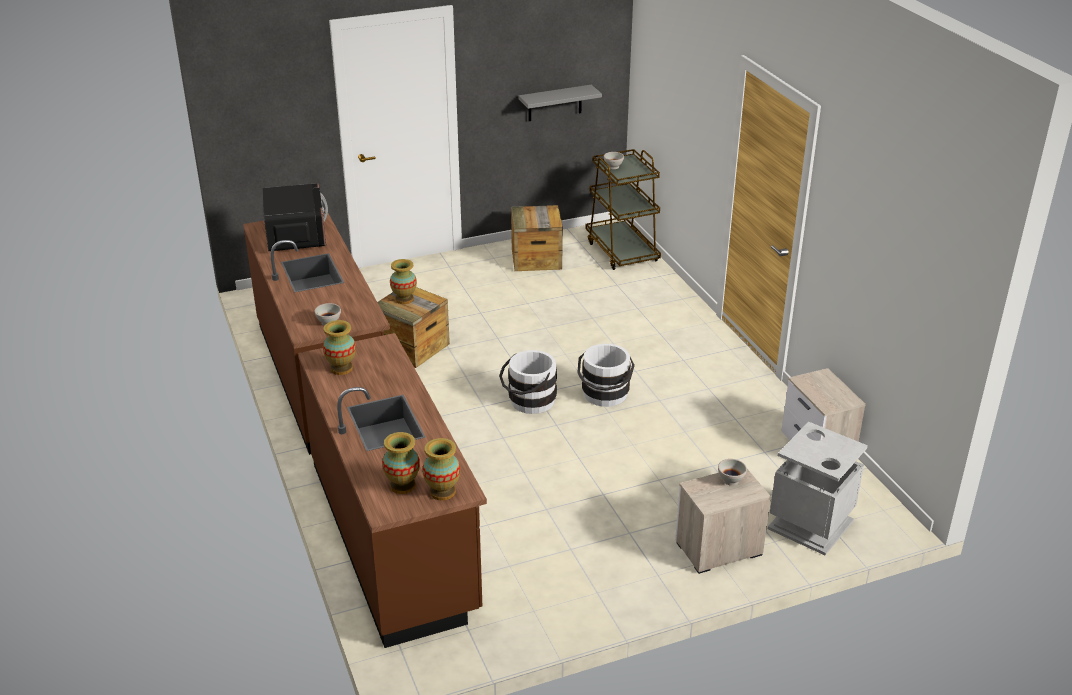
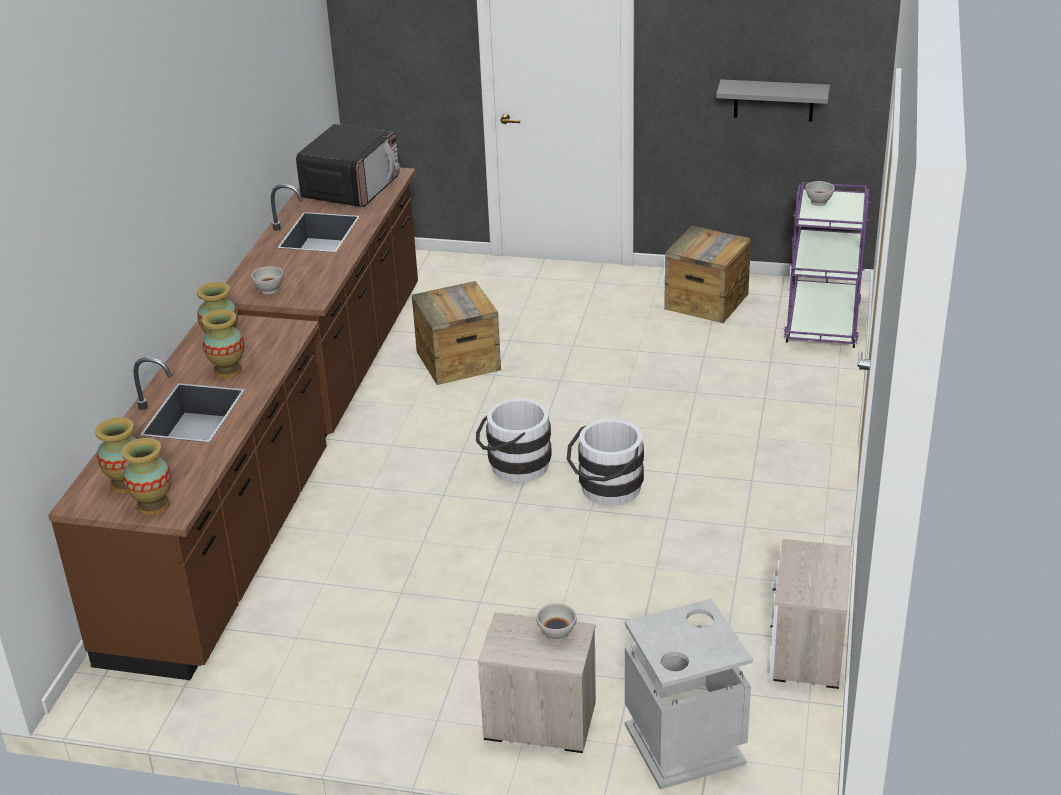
camera: 35 degrees right, 0 degrees up
(404, 299) = (452, 298): vase -> vase (228, 370)
(622, 251) = (822, 323): brown cart -> purple cart

